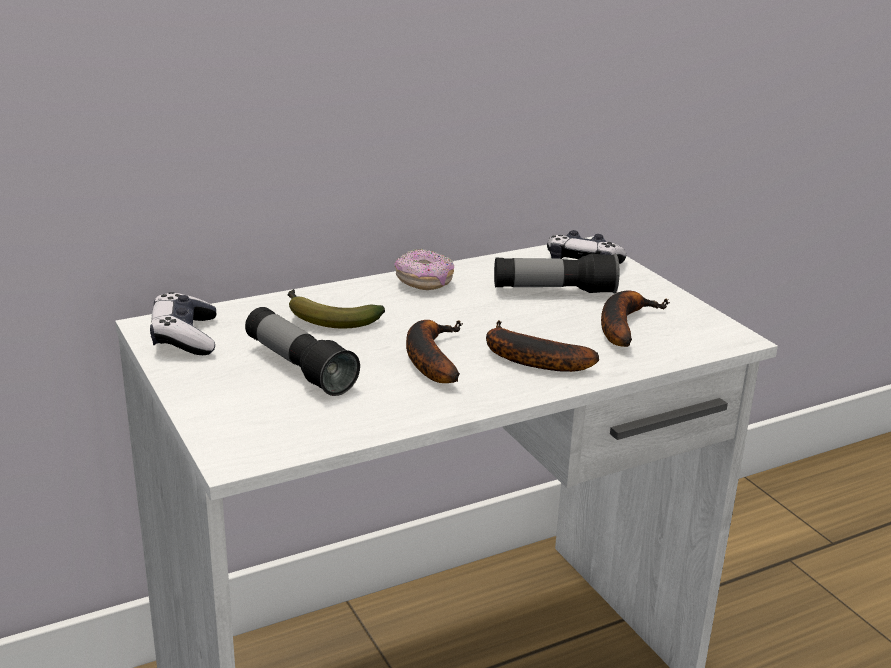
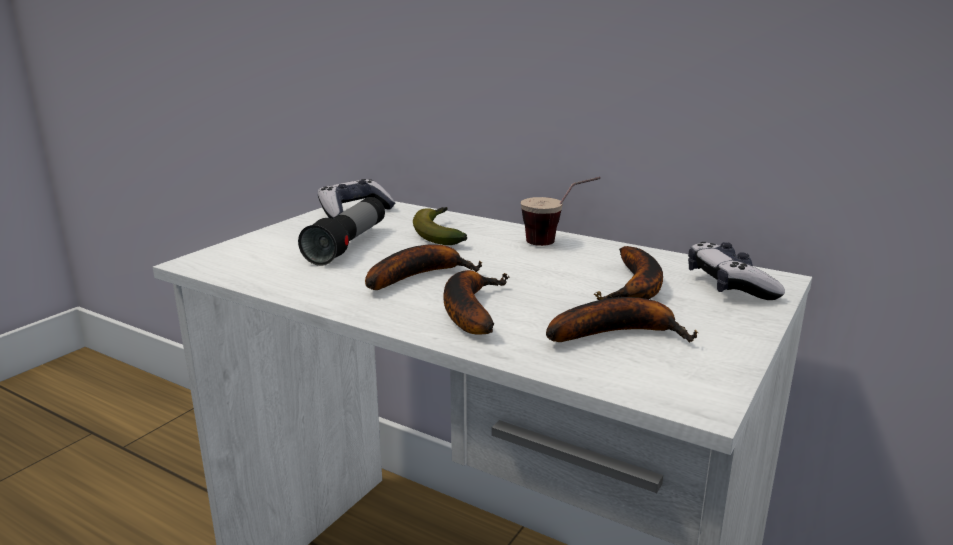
camera: 60 degrees right, 5 degrees down
(424, 283) = (557, 243): donut -> cup
(554, 291) = (637, 288): flashlight -> banana

